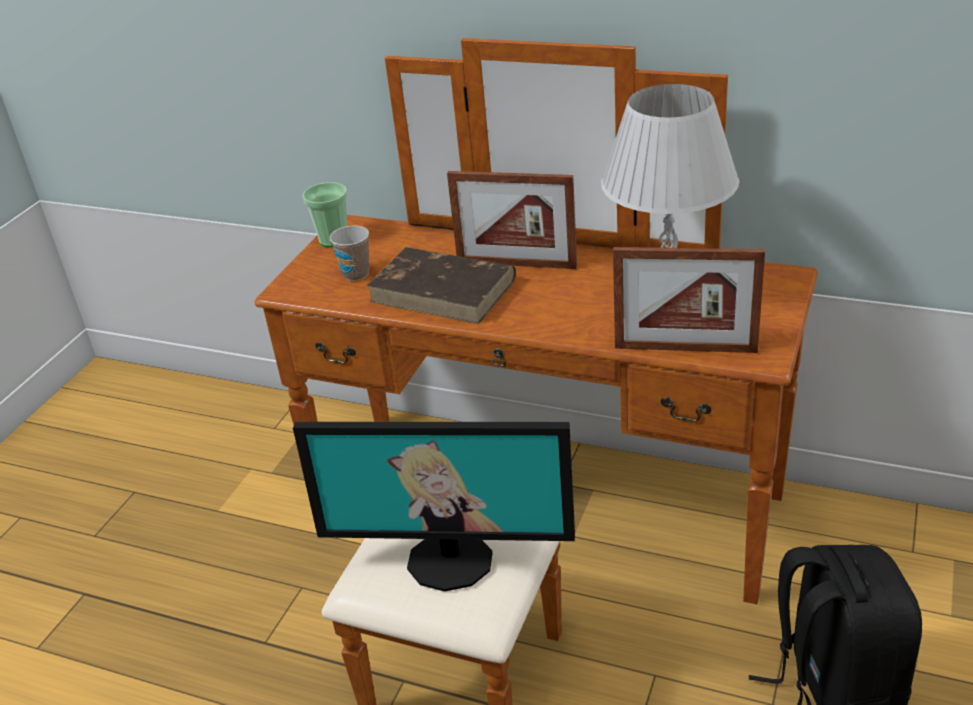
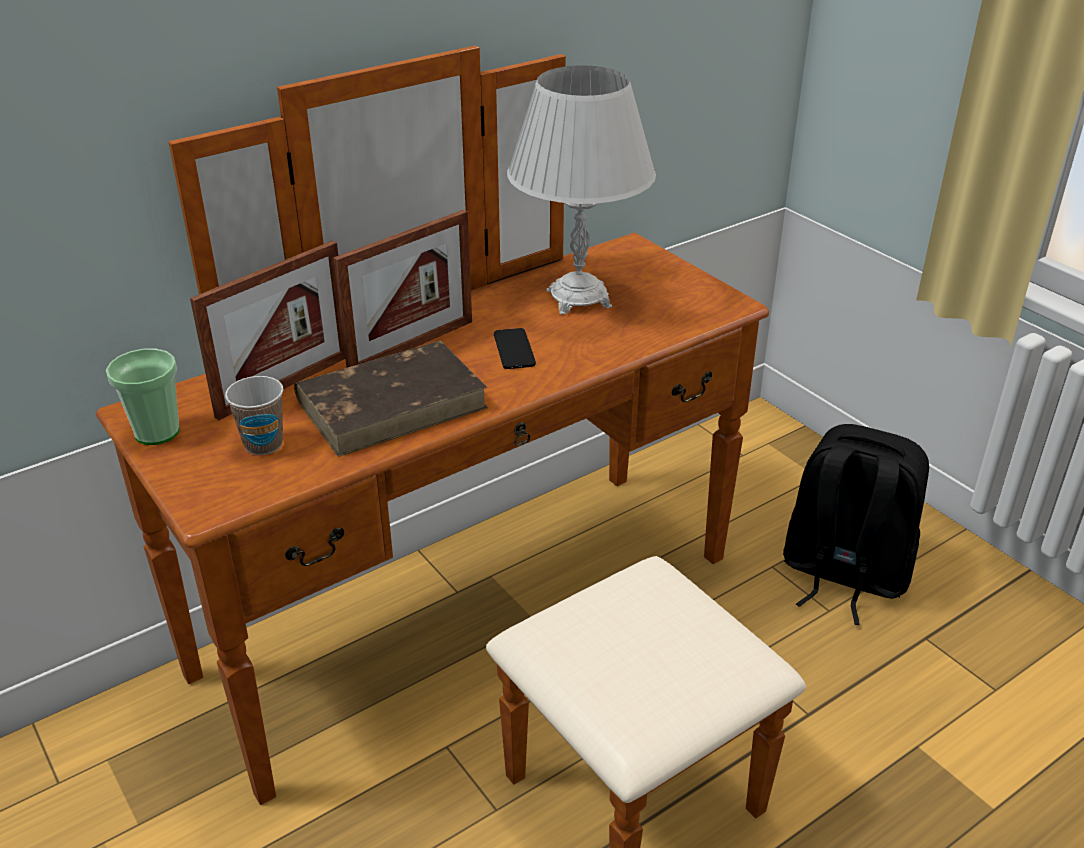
camera: 60 degrees left, 0 degrees up
(450, 559) = (667, 648): monitor -> none
(562, 300) = (514, 349): none -> phone
(685, 348) = (675, 328): picture frame -> picture frame (285, 385)

